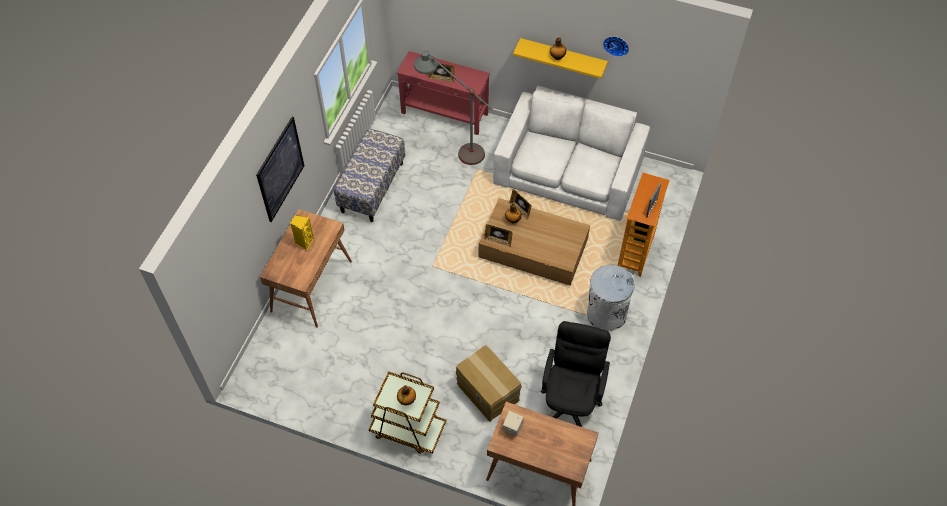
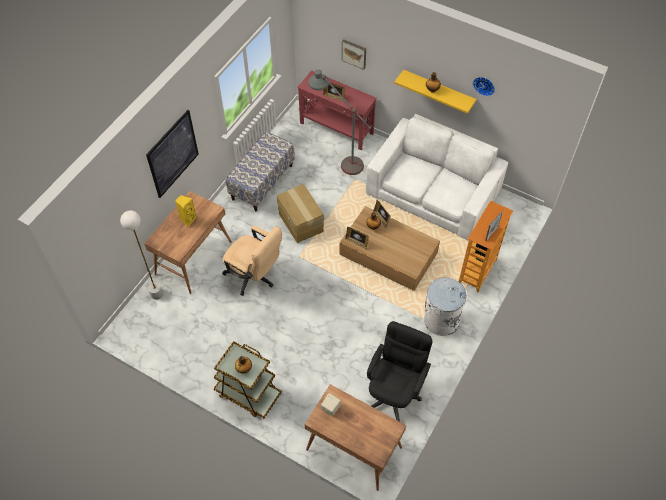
camera: 10 degrees right, 0 degrees up
(278, 333) = (156, 294): none -> white floor lamp
(387, 297) = (254, 276): none -> beige office chair
(460, 26) = (354, 53): none -> picture
(488, 391) = (324, 372): cardboard box -> cardboard box (301, 222)

